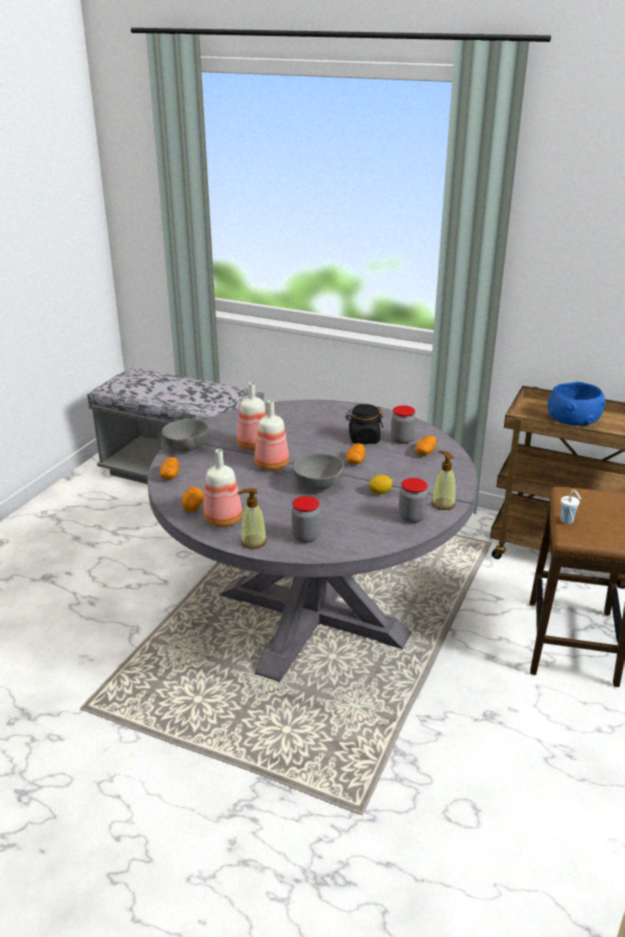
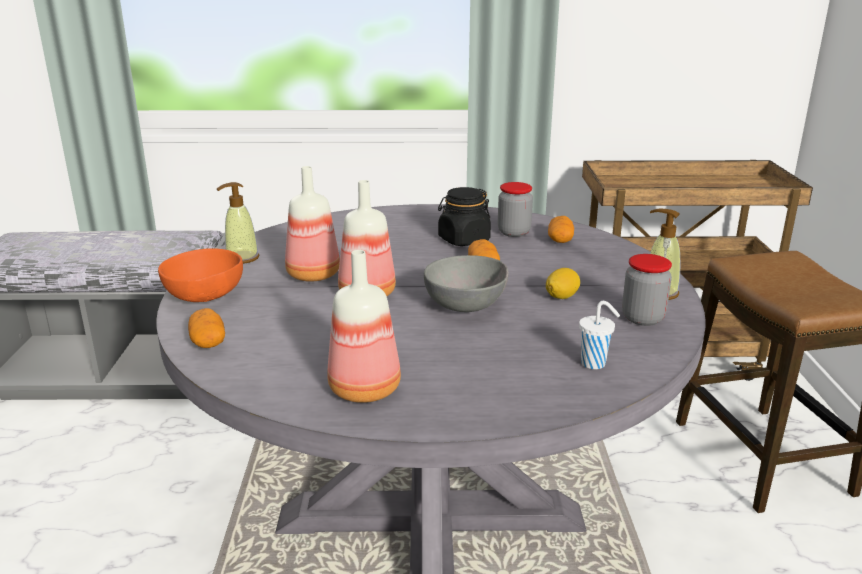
camera: 25 degrees left, 5 degrees down
(186, 448) = (204, 298): grey bowl -> orange bowl
(193, 507) = (291, 381): potato -> none
(253, 542) = (451, 412): soap dispenser -> soap dispenser (242, 258)
(305, 537) = (527, 382): jar -> none
(567, 521) = (775, 291): white cup -> white cup (594, 364)
(573, 419) = (665, 186): blue bowl -> none

